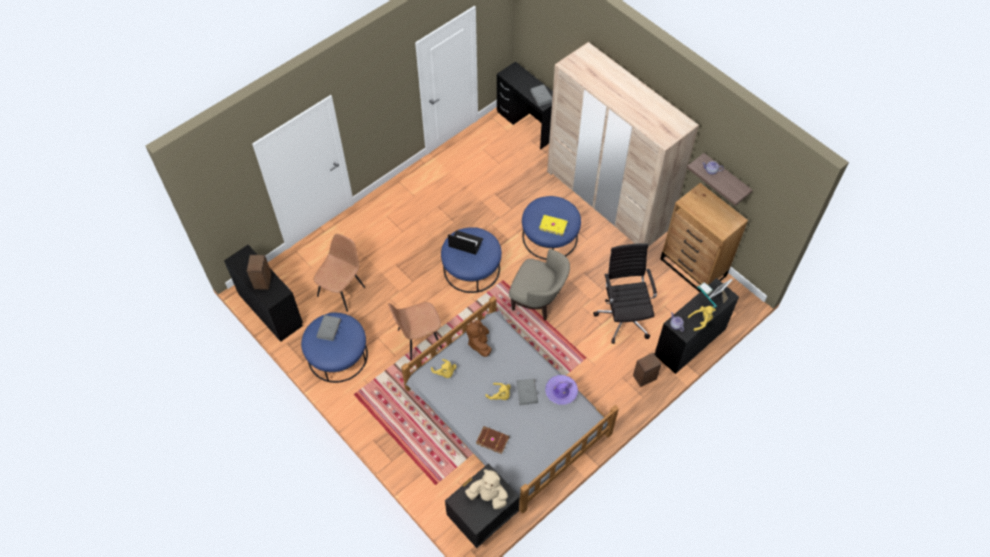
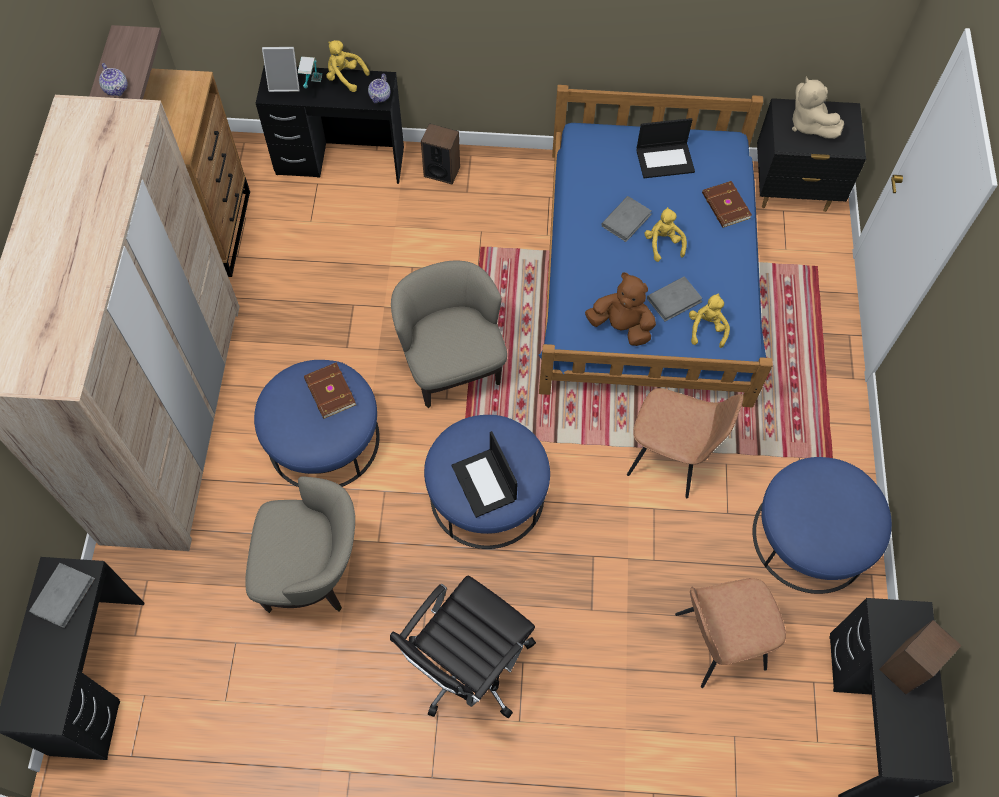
camera: 135 degrees left, 5 degrees up
(329, 329) = (825, 529): grey book -> grey book (674, 300)
(479, 343) = (621, 326): brown plush toy -> brown plush toy turned 105 degrees counterclockwise
(500, 198) = (313, 572): none -> beige armchair
(506, 410) = (647, 272): grey bed -> blue bed
(542, 440) = (665, 160): none -> laptop
(553, 225) = (329, 392): yellow book -> brown book
(561, 391) = (583, 188): purple hat -> none
(624, 317) = (373, 251): black office chair -> black office chair (467, 665)

